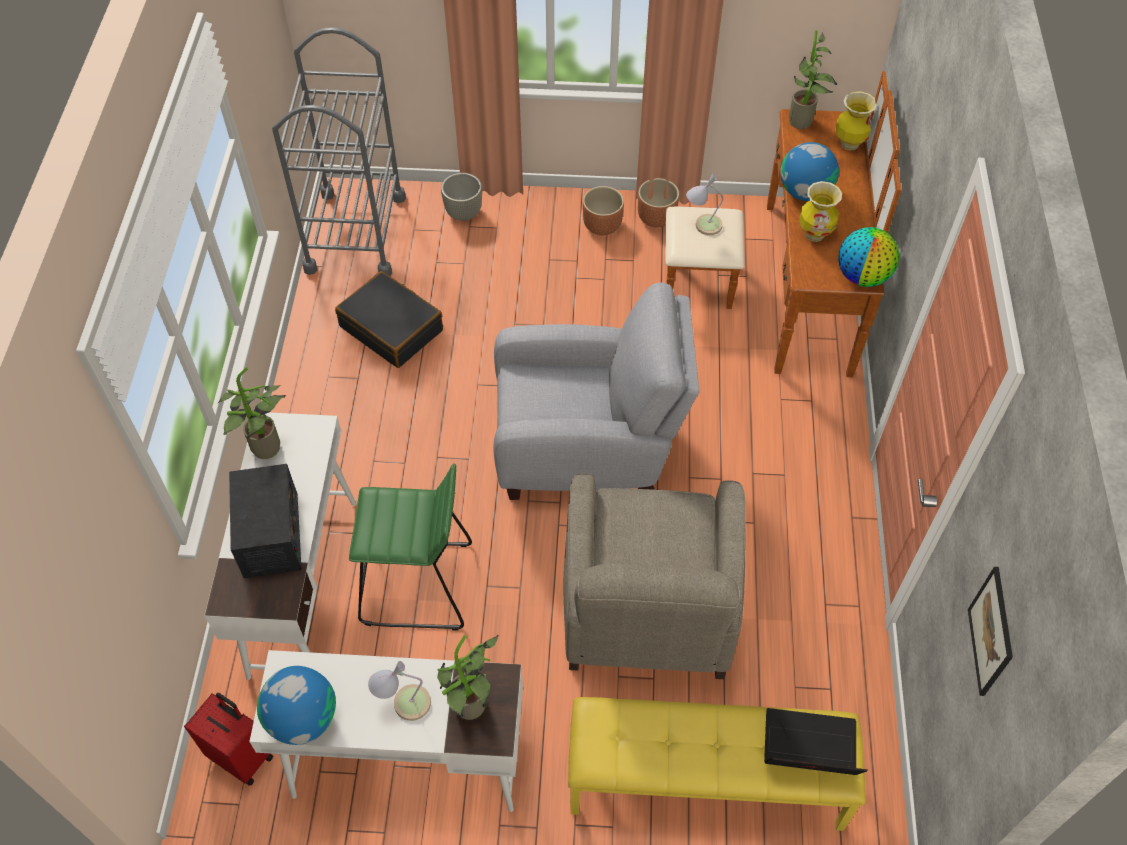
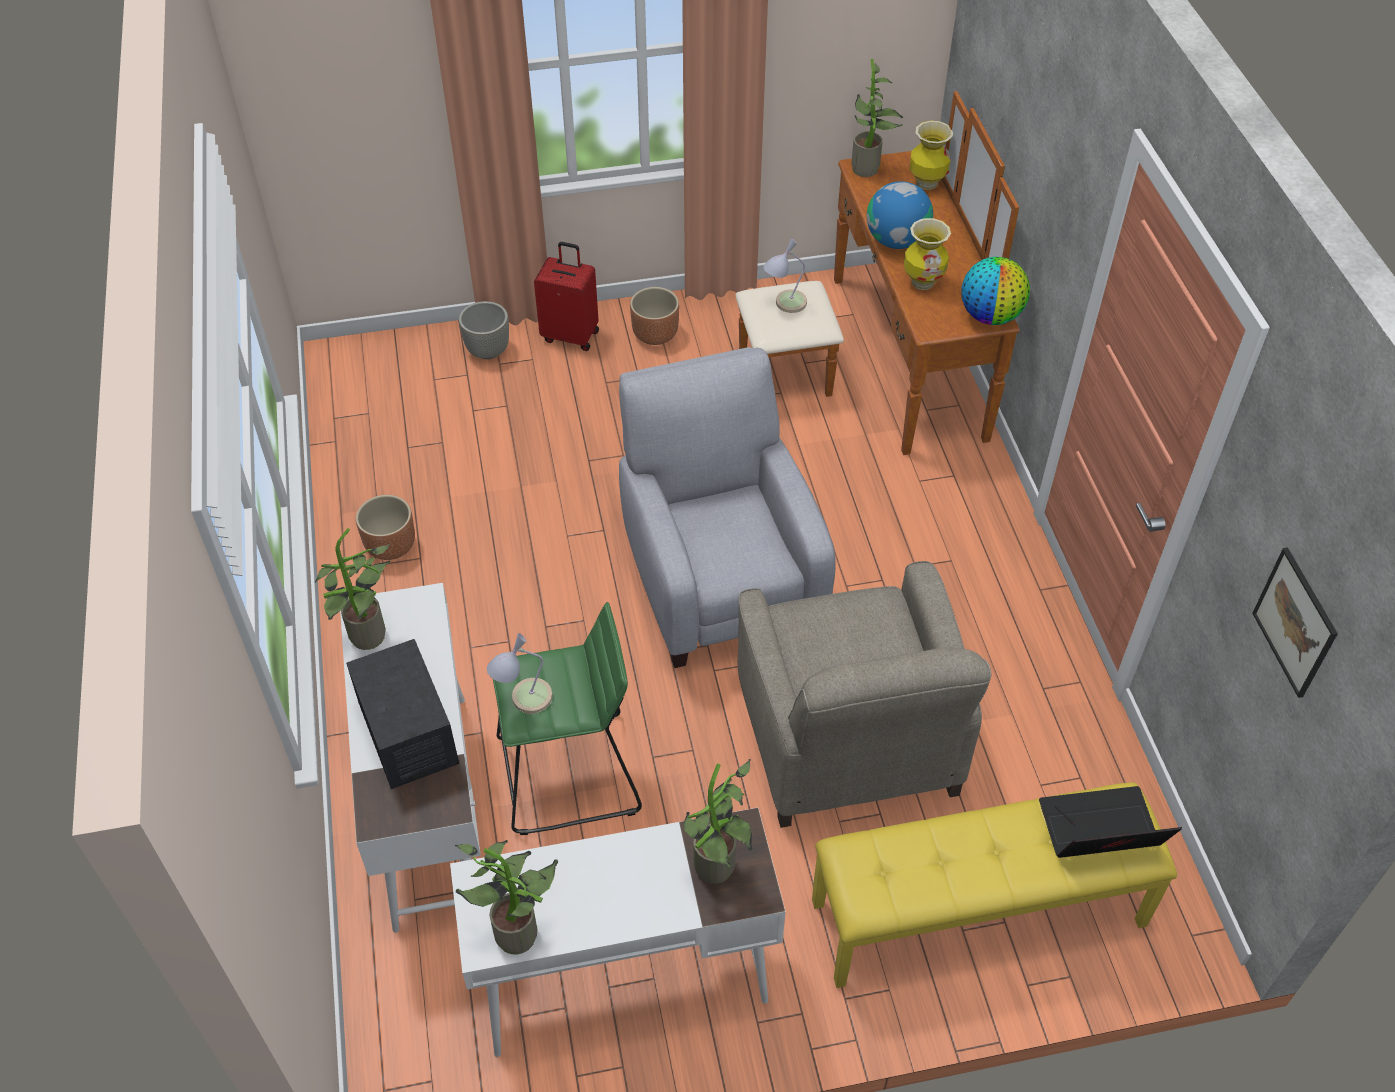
camera: 15 degrees left, 5 degrees down
(242, 756) = (418, 1023): red suitcase -> red suitcase (571, 335)
(303, 718) = (520, 930): globe -> potted plant
(355, 233) = (364, 397): grey cart -> none
(392, 328) = (443, 494): black suitcase -> none
(403, 704) = (636, 884): table lamp -> table lamp (523, 700)
(587, 446) = (719, 577): grey armchair -> grey armchair turned 90 degrees counterclockwise
(656, 218) = (714, 315): brown planter -> brown planter (390, 546)

